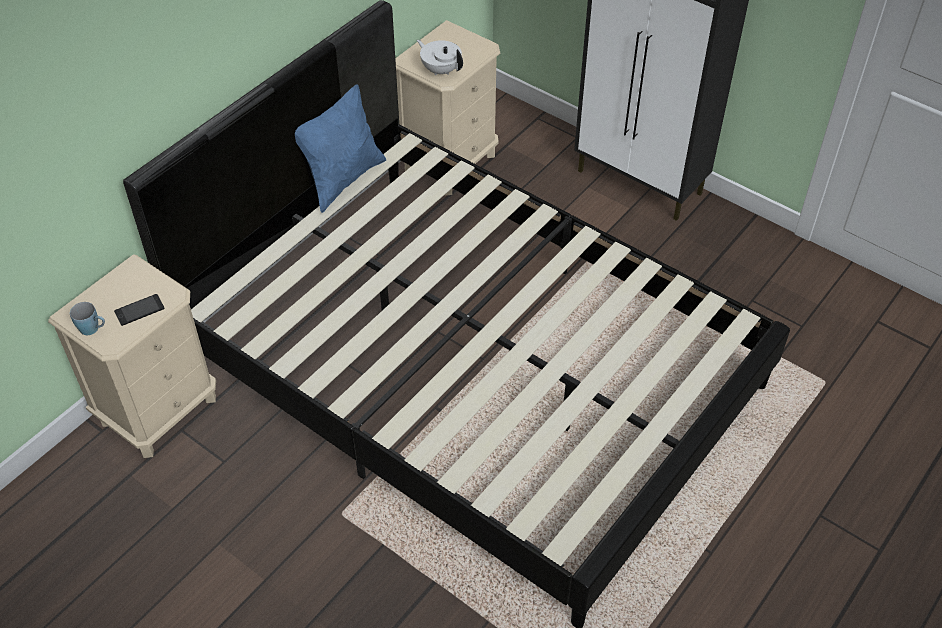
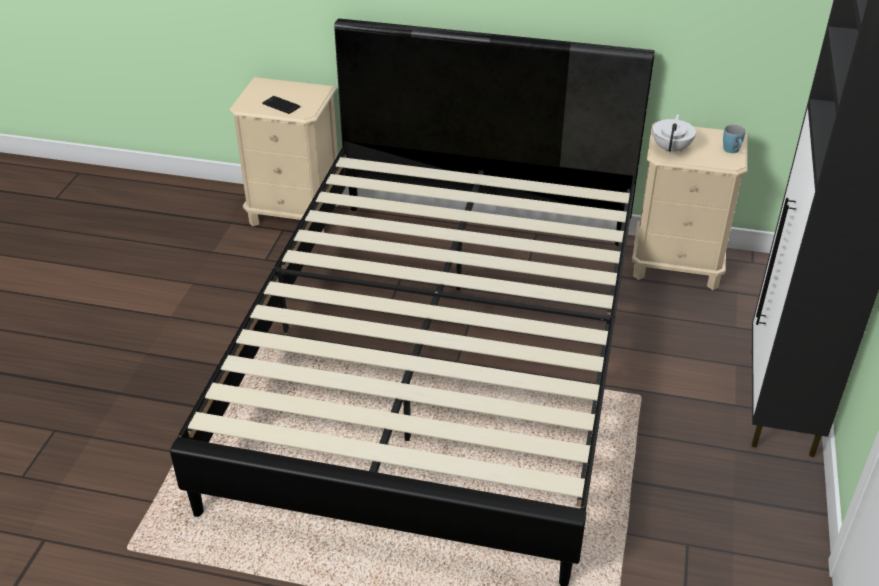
camera: 65 degrees right, 10 degrees down
(93, 329) = (252, 95): blue mug -> blue mug (732, 151)
(342, 179) = (539, 177): blue pillow -> none

